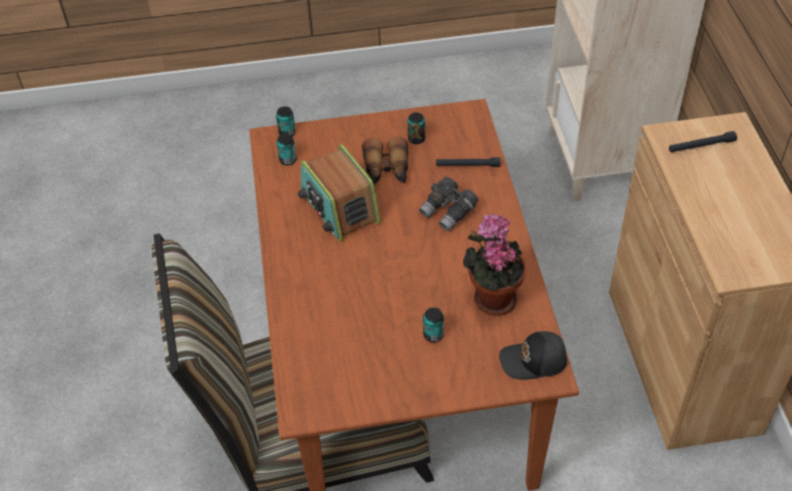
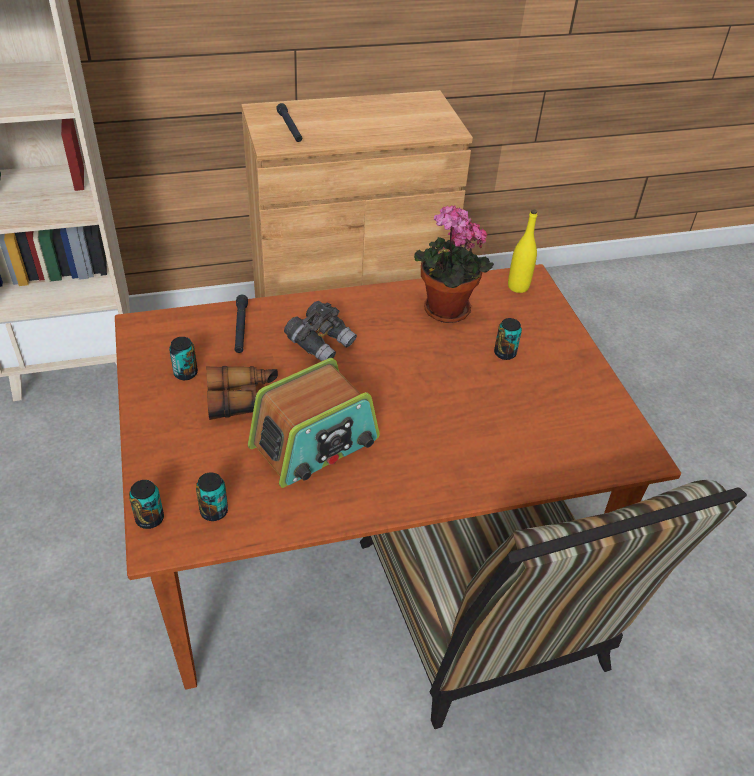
camera: 100 degrees left, 5 degrees down
(534, 361) = (518, 287): black cap -> yellow bottle

